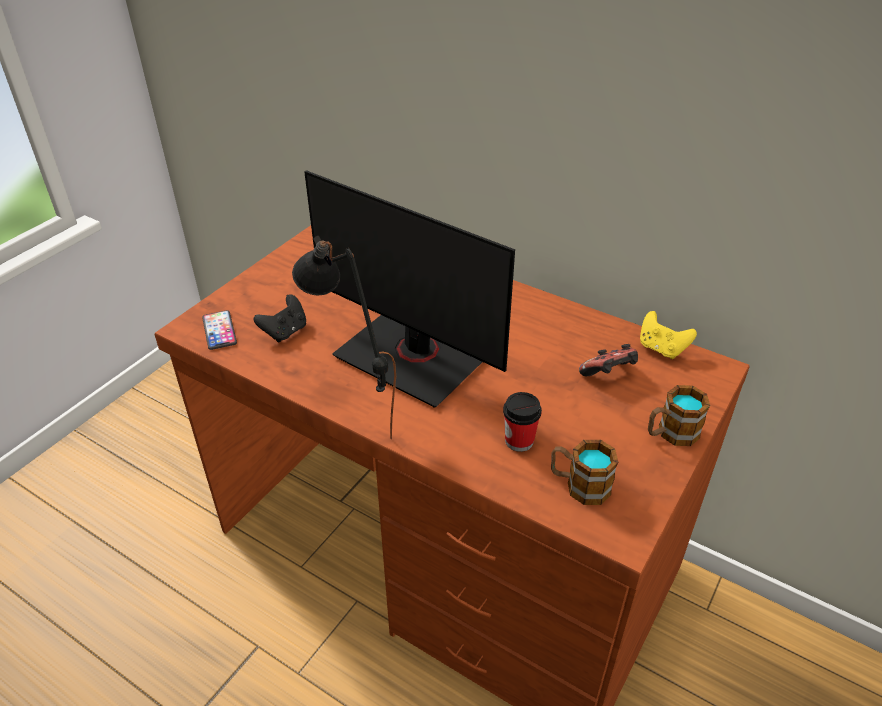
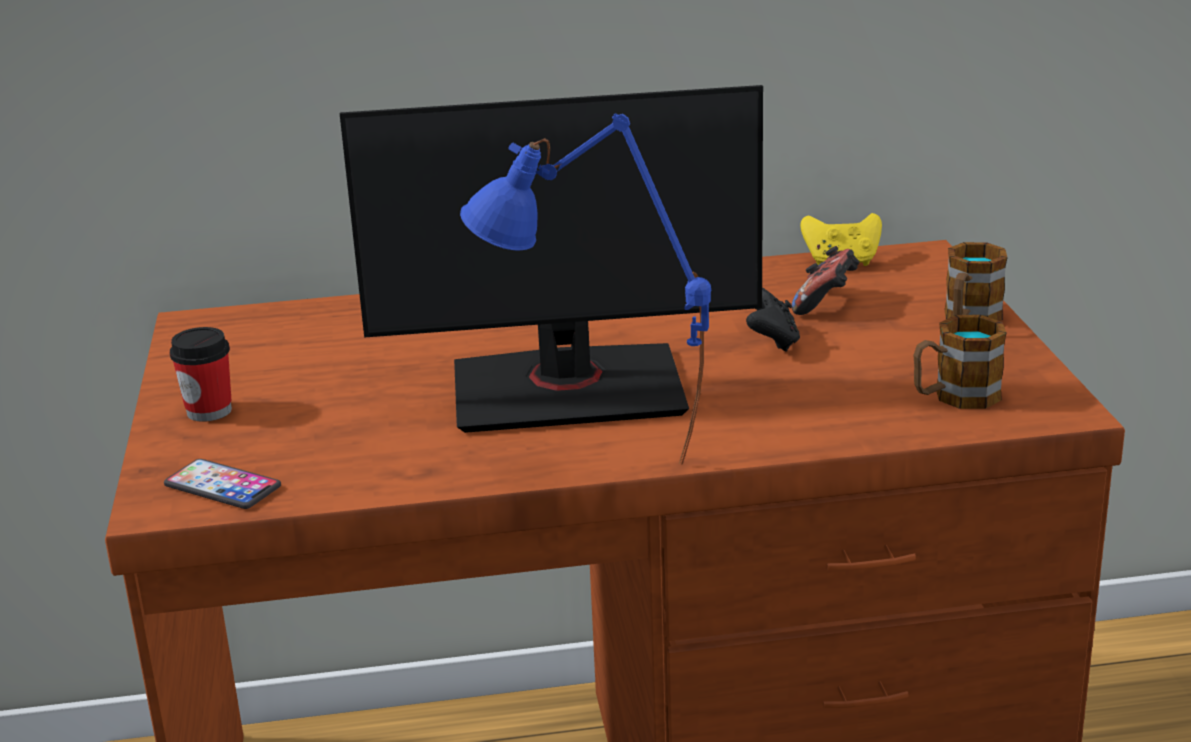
camera: 40 degrees left, 15 degrees down
(285, 332) = (335, 443): black game controller -> black game controller (769, 342)
(353, 417) = (595, 470): black table lamp -> blue table lamp
(519, 441) = (830, 395): cup -> cup (209, 411)

